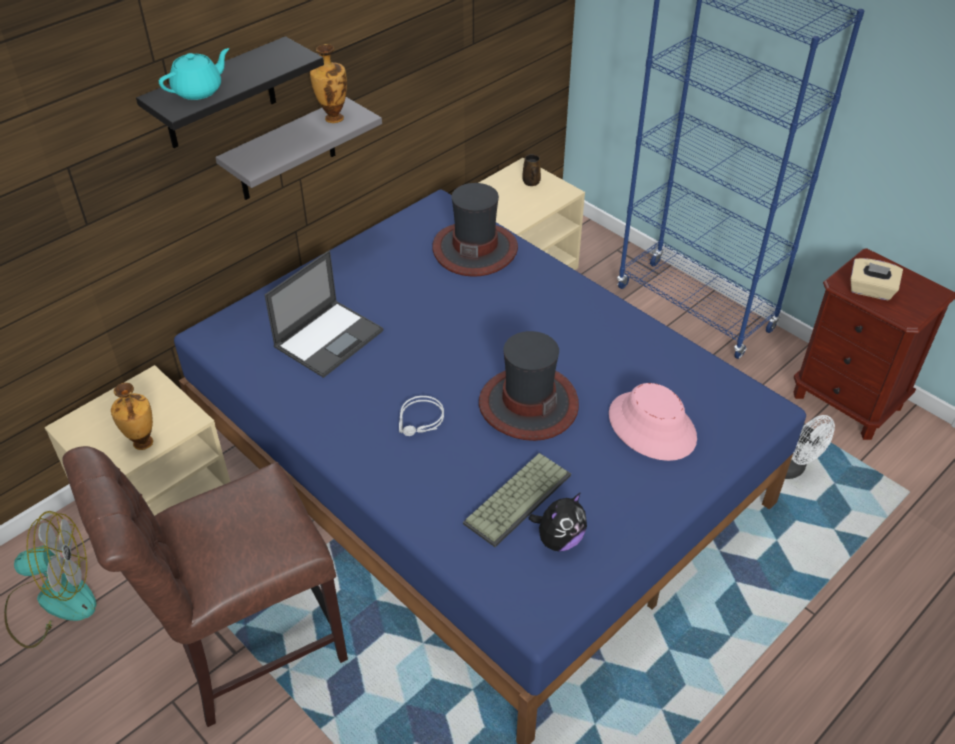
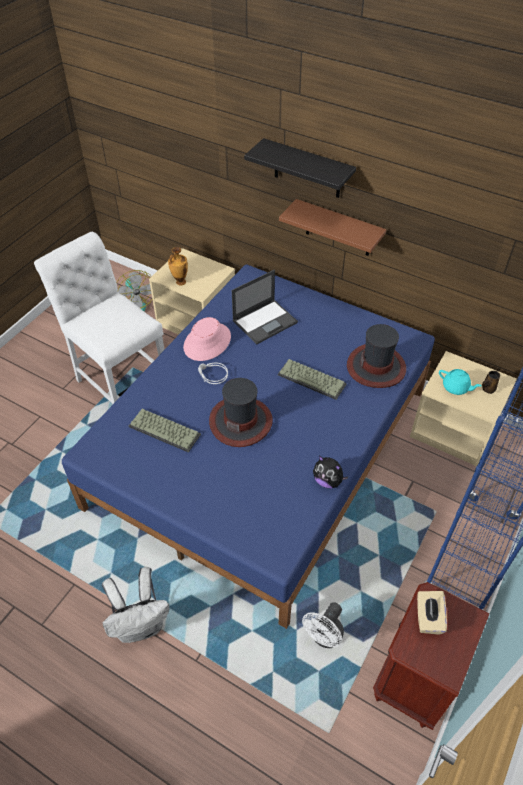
camera: 75 degrees right, 5 degrees up
(199, 91) = (278, 154): turquoise teapot -> turquoise teapot (456, 387)
(245, 646) = (120, 380): brown chair -> white chair
(286, 151) = (338, 229): grey shelf -> brown shelf
(329, 338) = (265, 321): laptop -> laptop turned 60 degrees counterclockwise
(333, 117) = (358, 230): vase -> none
(473, 313) = (313, 379): none -> keyboard
(559, 539) = (139, 454): plush toy -> plush toy (328, 481)
(652, 426) = (241, 489): pink hat -> pink hat (207, 342)
(756, 677) = (141, 625): none -> white backpack

